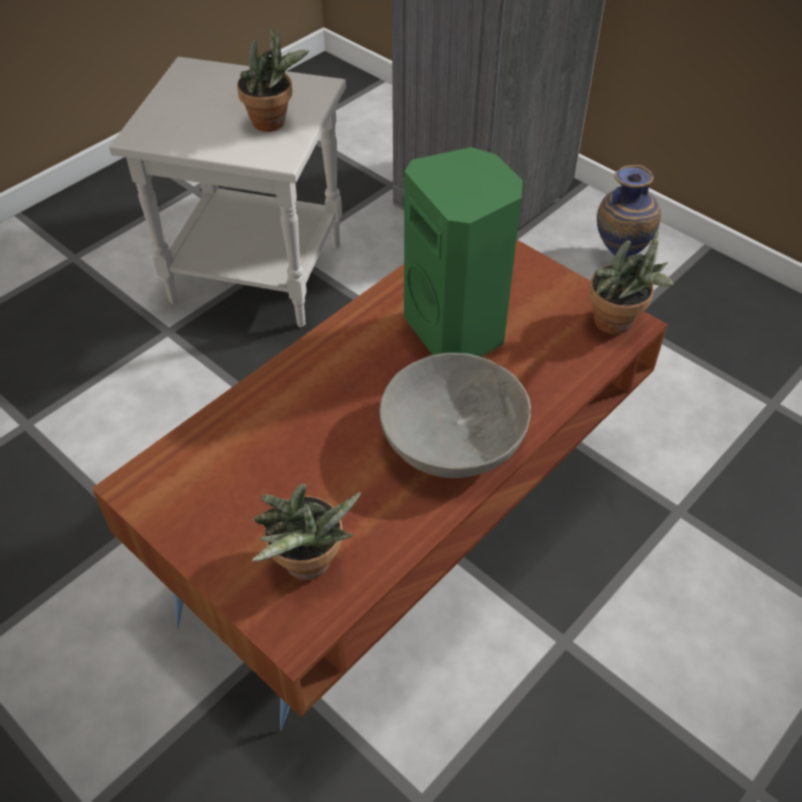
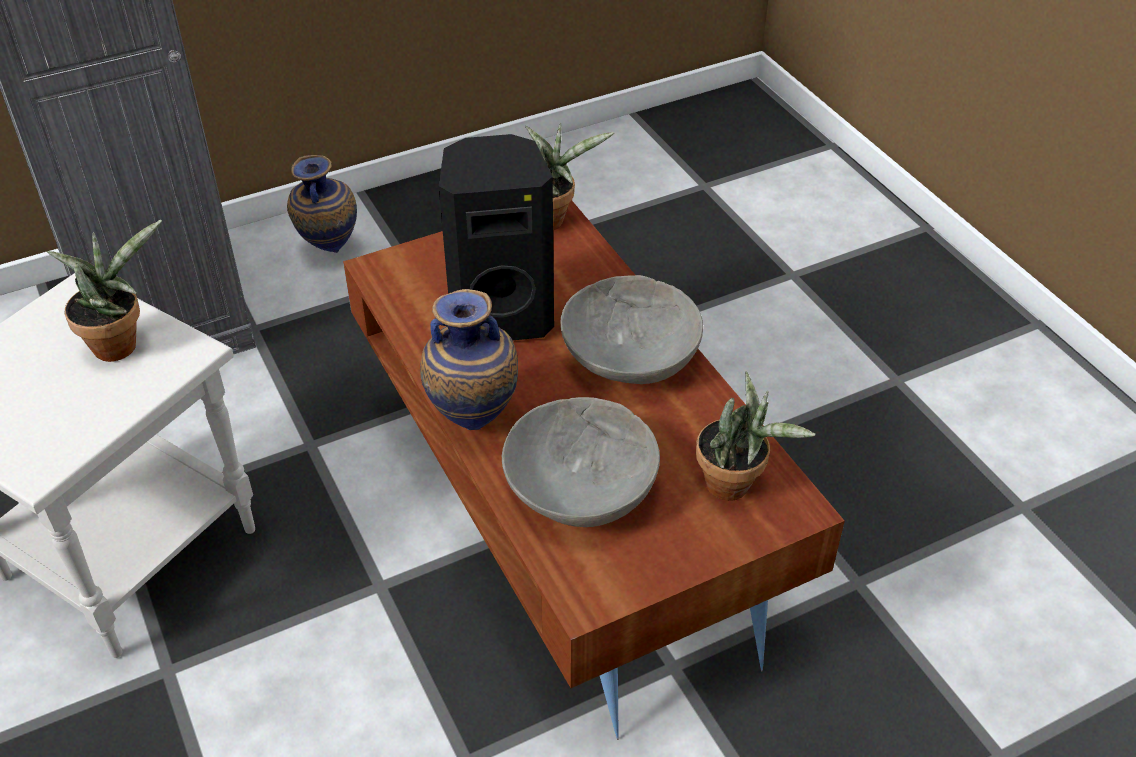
camera: 70 degrees left, 5 degrees down
(265, 446) = (579, 486): none -> grey bowl
(318, 352) = (474, 420): none -> vase
(458, 330) = (500, 316): green speaker -> black speaker

